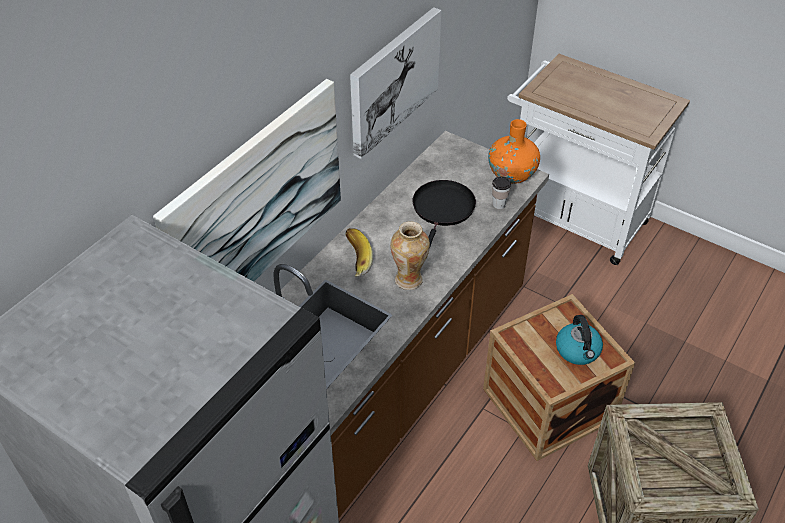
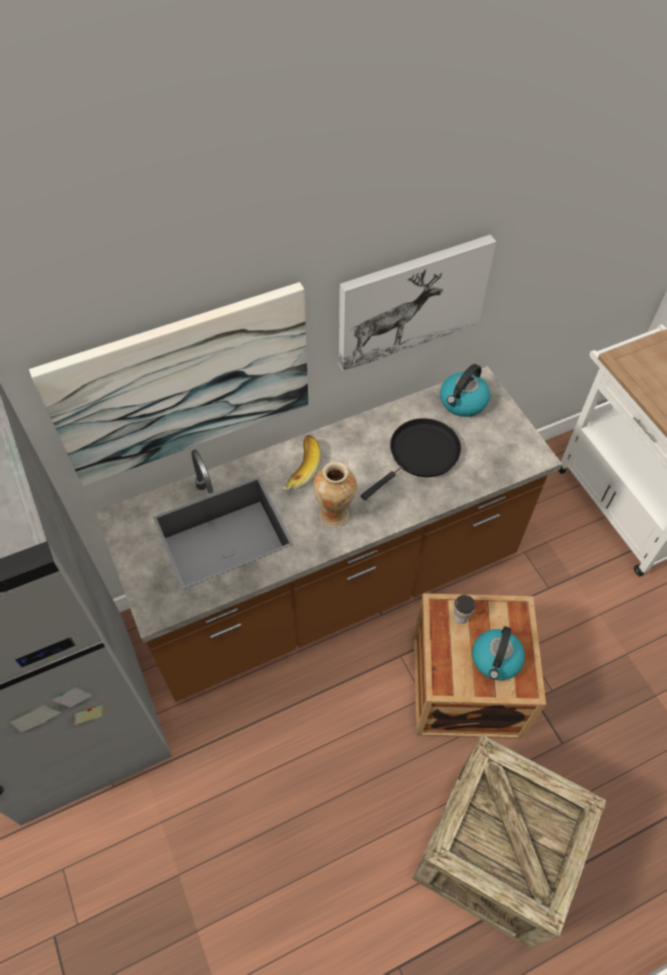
camera: 30 degrees right, 10 degrees up
(446, 162) = (462, 402): none -> kettle
(499, 204) = (482, 474): cup -> cup (460, 617)
(512, 174) = (521, 446): orange vase -> none

